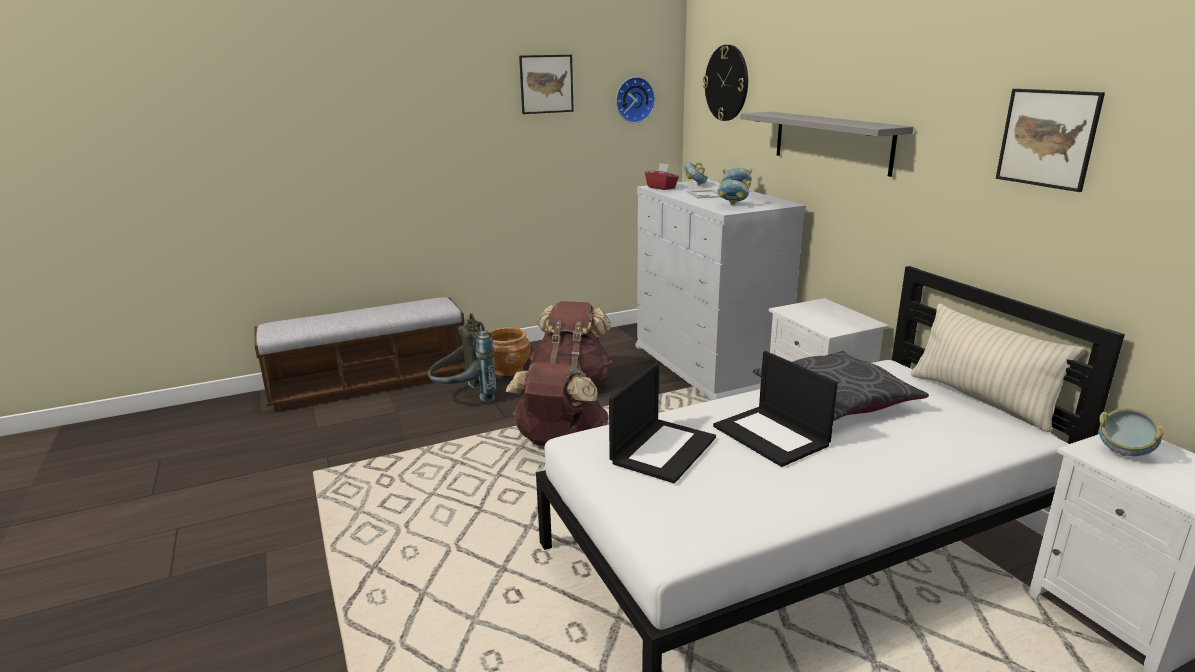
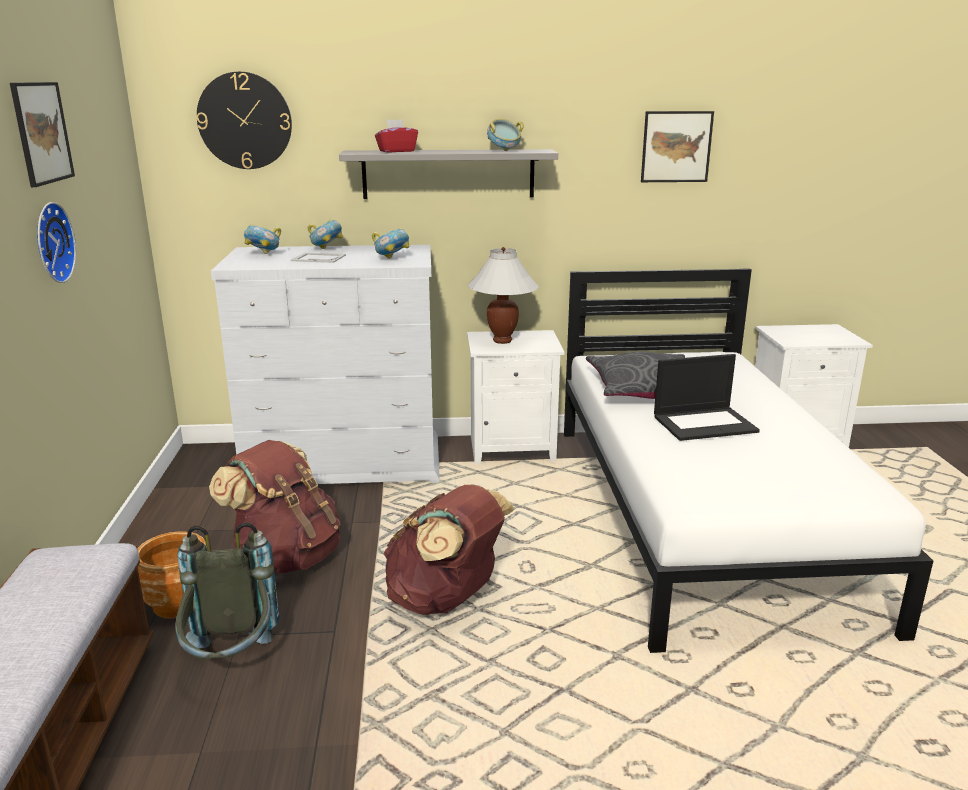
camera: 70 degrees left, 0 degrees up
(633, 100) = (109, 152): wall clock -> wall clock (50, 242)
(661, 188) = (246, 264): red tissue box -> red tissue box (396, 151)
(663, 449) = (716, 469): laptop -> none
(820, 312) = (502, 341): none -> white table lamp
(981, 399) = (668, 351): beige pillow -> none
(1123, 452) = (792, 336): bowl -> bowl (503, 150)

